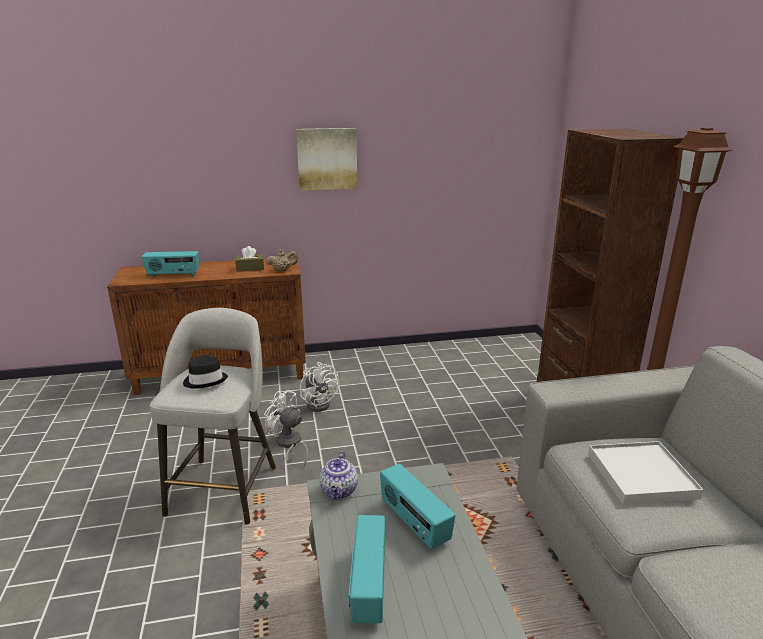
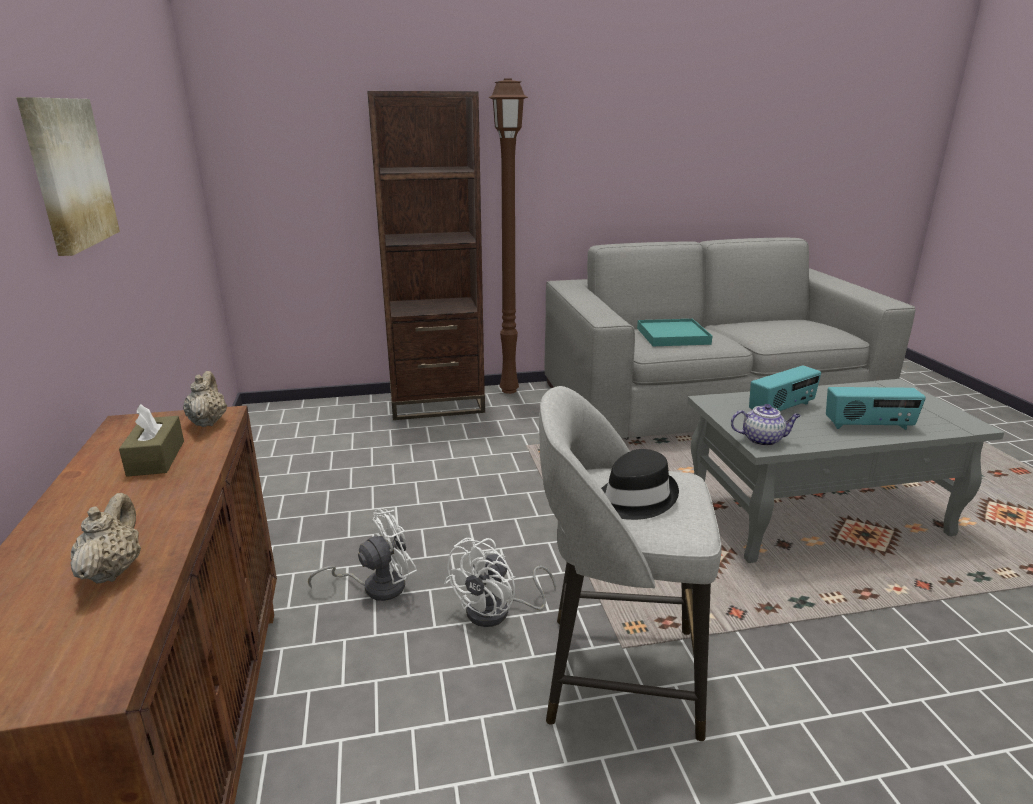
camera: 90 degrees left, 0 degrees up
(173, 275) = (113, 570): radio -> beige teapot
(640, 475) = (672, 336): white tray -> turquoise tray

